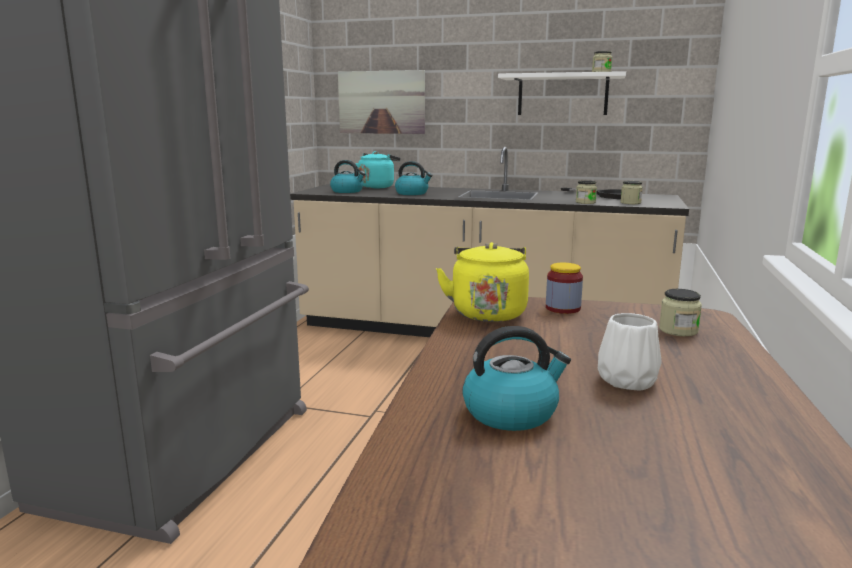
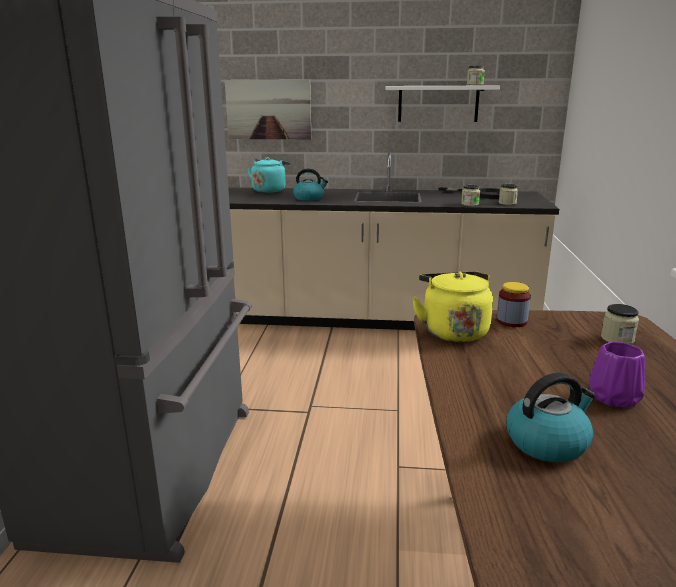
camera: 10 degrees left, 5 degrees up
(347, 191) = (247, 197): kettle -> none
(629, 381) = (615, 398): white vase -> purple vase

